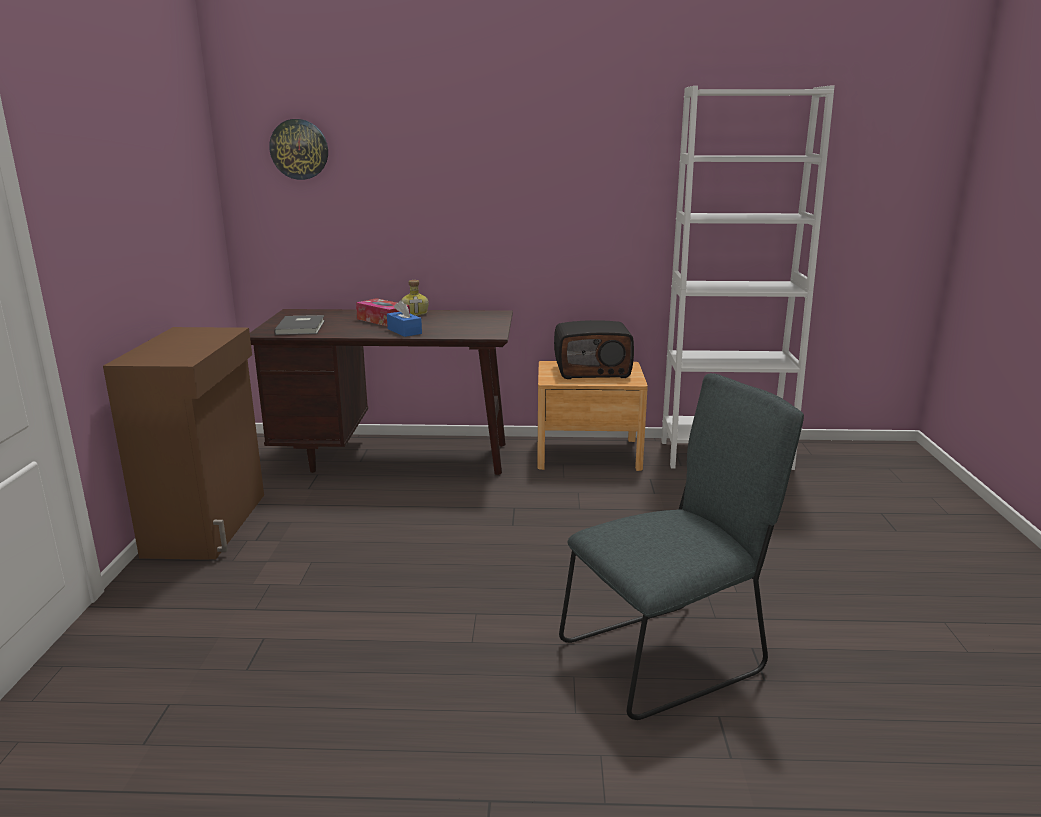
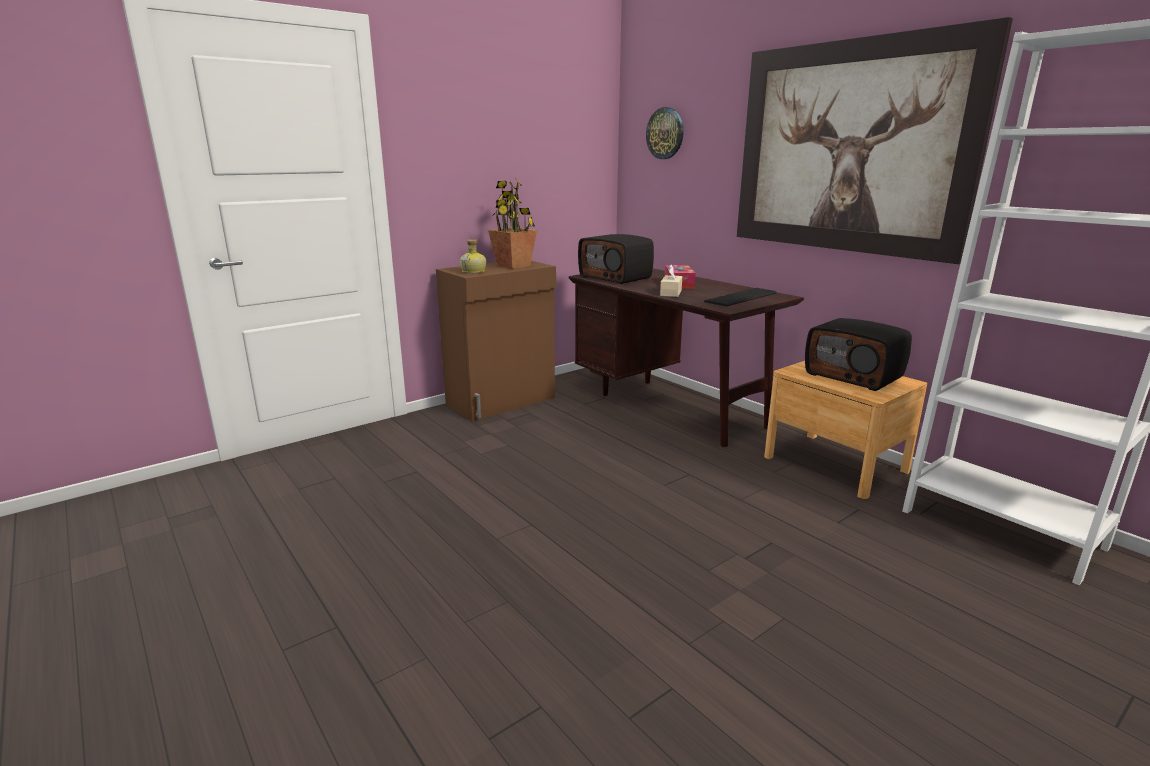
camera: 50 degrees right, 0 degrees up
(199, 338) = (514, 266): none -> potted plant
(302, 327) = (616, 277): grey book -> radio
(404, 331) = (671, 293): blue tissue box -> beige tissue box
(415, 313) = (716, 284): bottle -> bottle (474, 271)
(473, 321) = (743, 297): none -> keyboard
(537, 167) = (849, 148): none -> picture
(669, 655) = (594, 639): grey chair -> none

